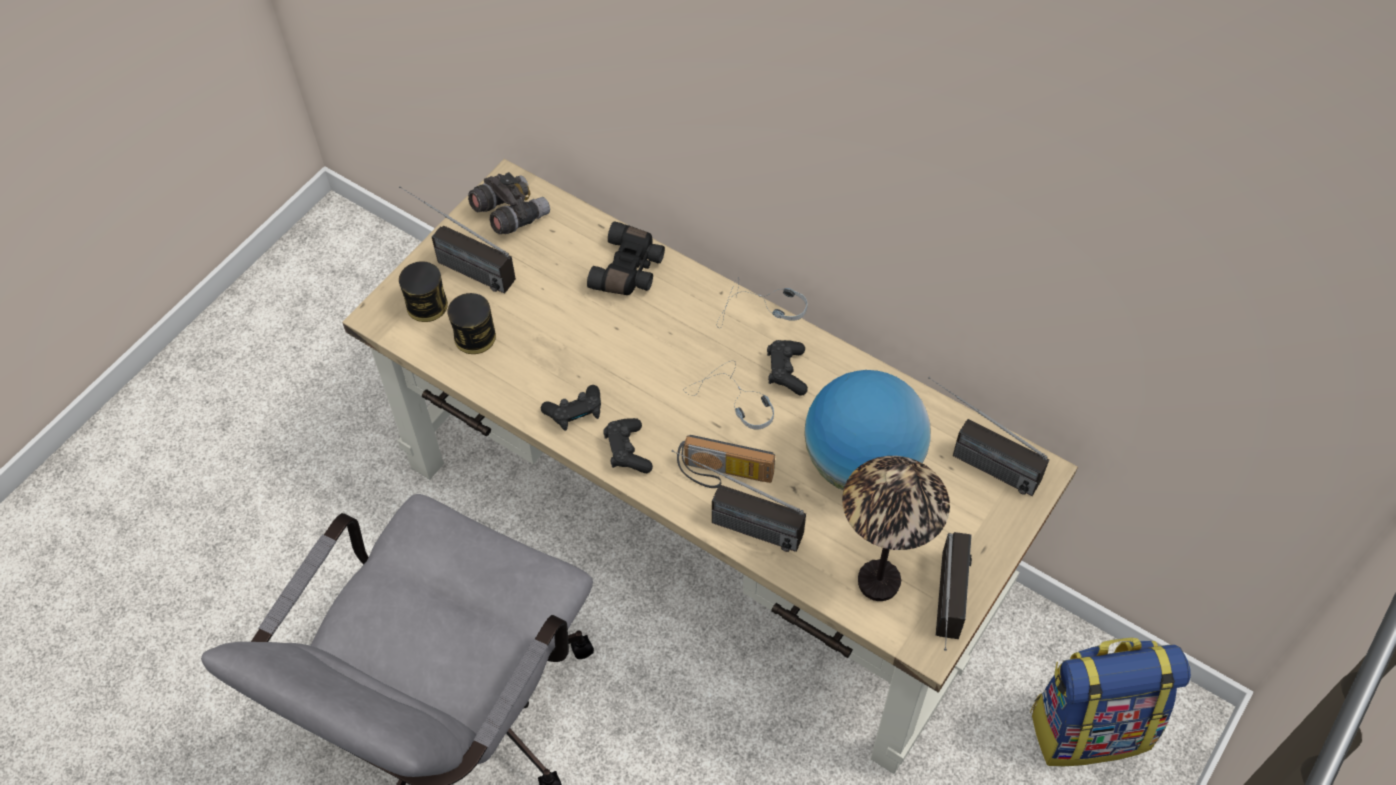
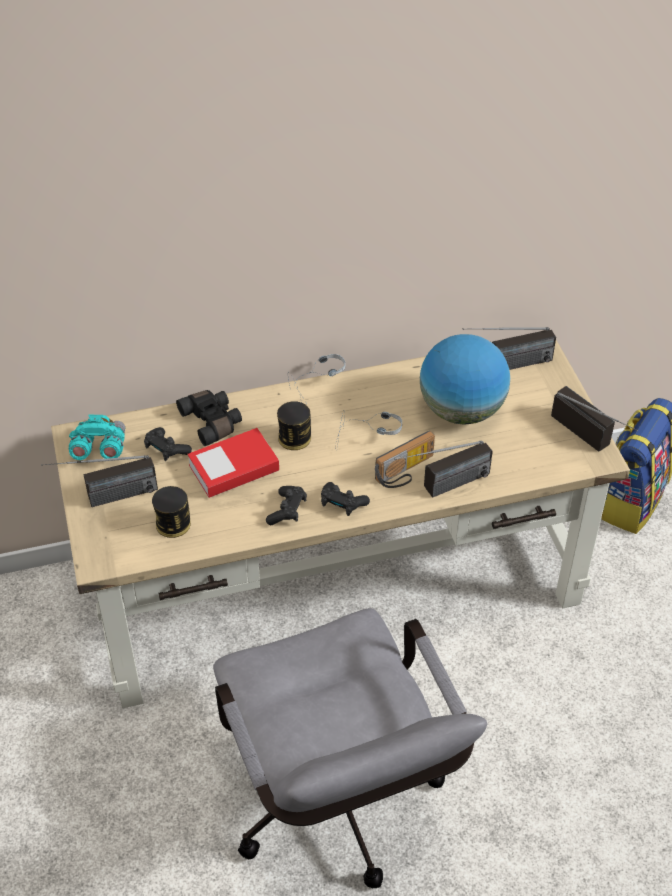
camera: 50 degrees left, 10 degrees down
(427, 305) = (119, 533): can -> can (294, 438)
(510, 214) = (99, 450): grey binoculars -> turquoise binoculars
(587, 331) = (234, 468): none -> book
(786, 372) = (366, 402): black game controller -> black game controller (166, 450)
(877, 581) = (542, 453): table lamp -> none

